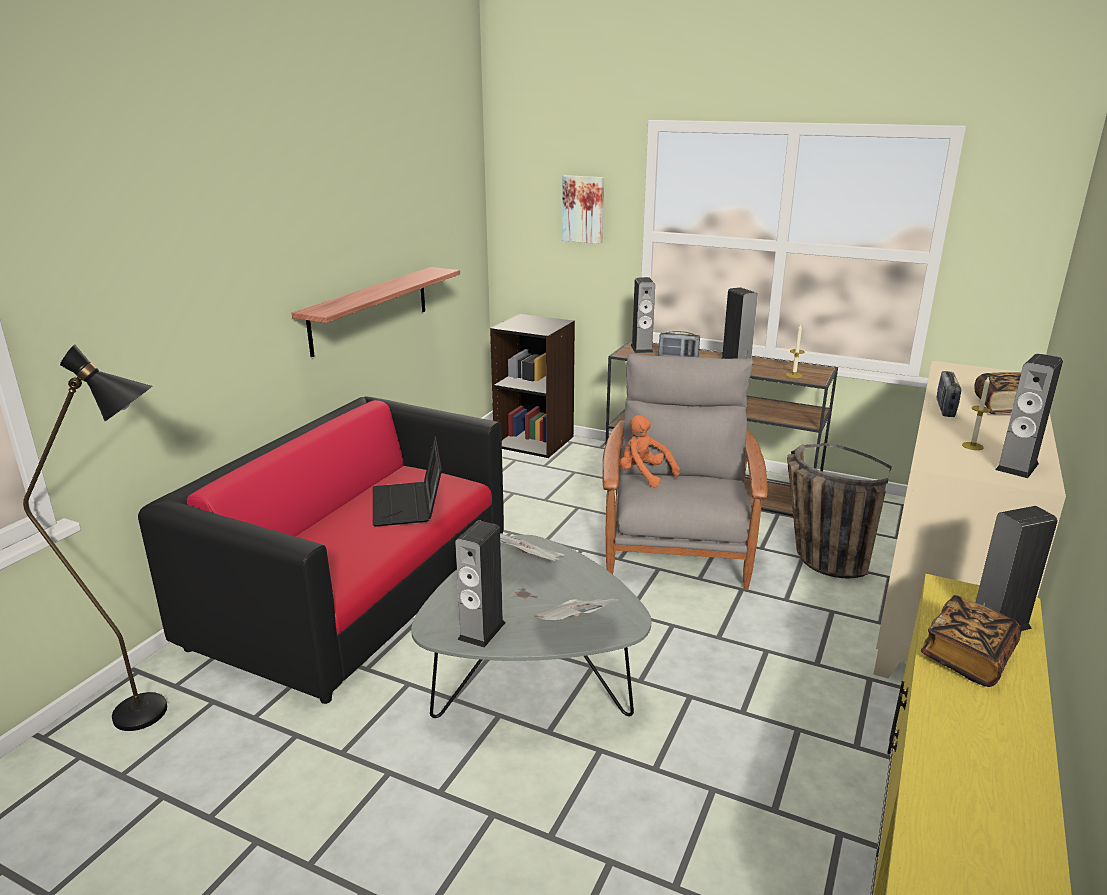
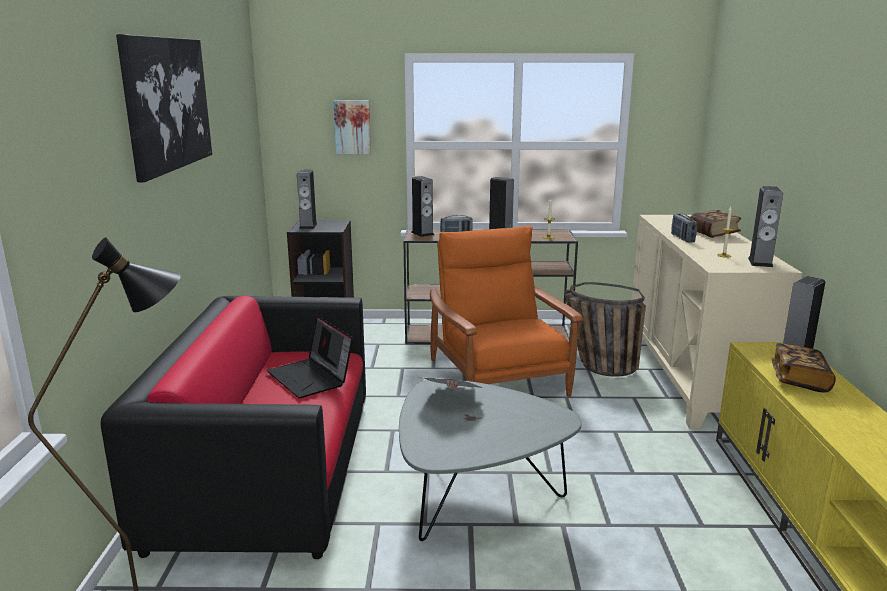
camera: 25 degrees left, 5 degrees down
(300, 186) = (167, 104): none -> picture
(370, 309) = (210, 218): shelf -> none
(481, 631) = (466, 449): speaker -> speaker (308, 226)
(574, 627) = (530, 430): newspaper -> none
(644, 475) = (474, 325): orange plush toy -> none
(677, 544) = (498, 378): grey armchair -> orange armchair

